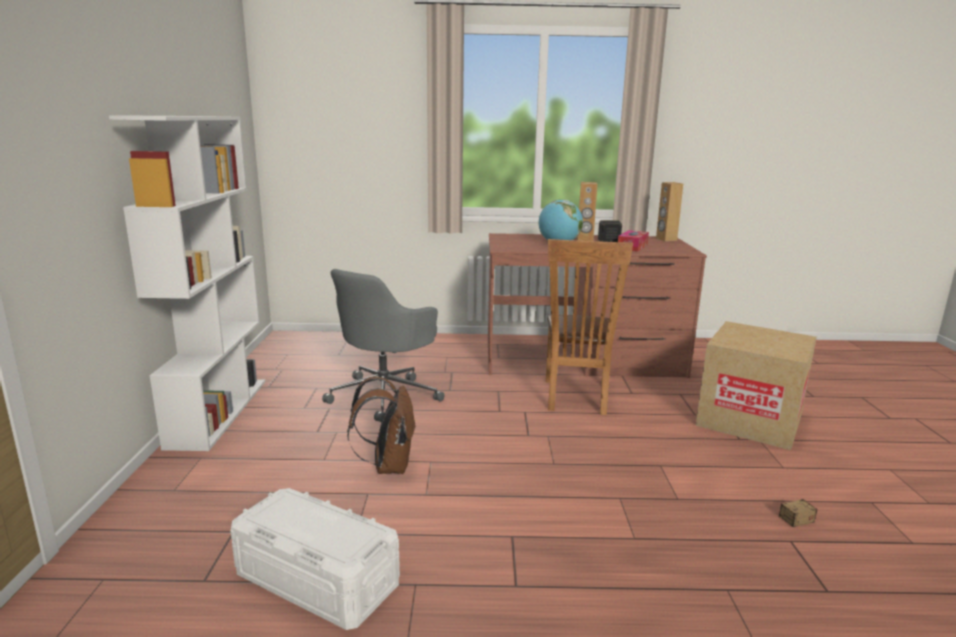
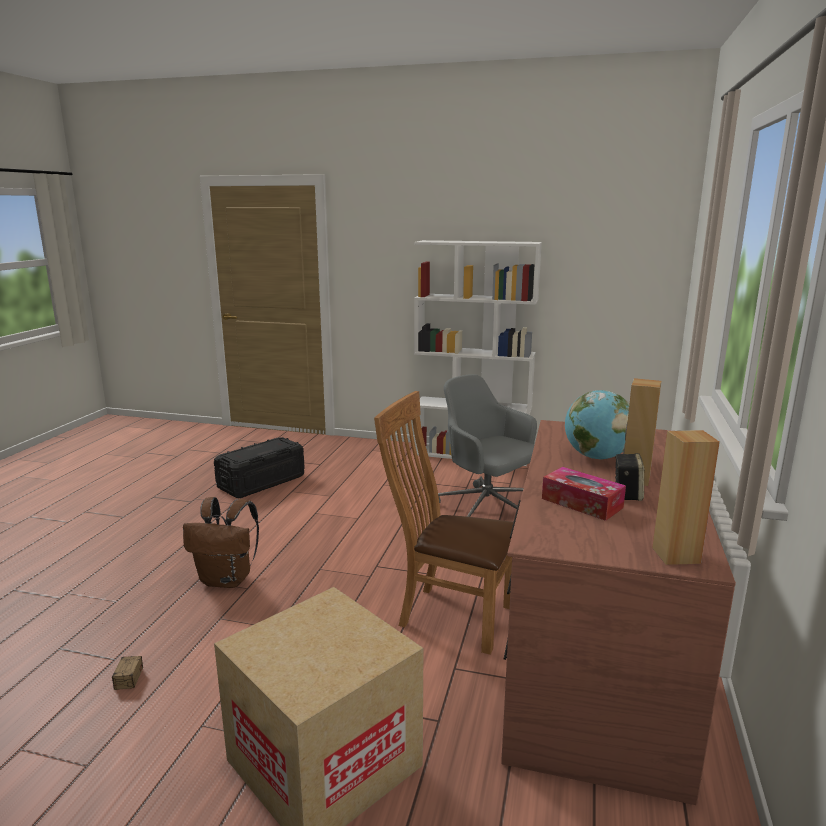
camera: 105 degrees right, 0 degrees up
(317, 580) = (261, 482): white storage box -> black storage box
(388, 466) = (361, 503): brown backpack -> brown backpack (227, 579)

